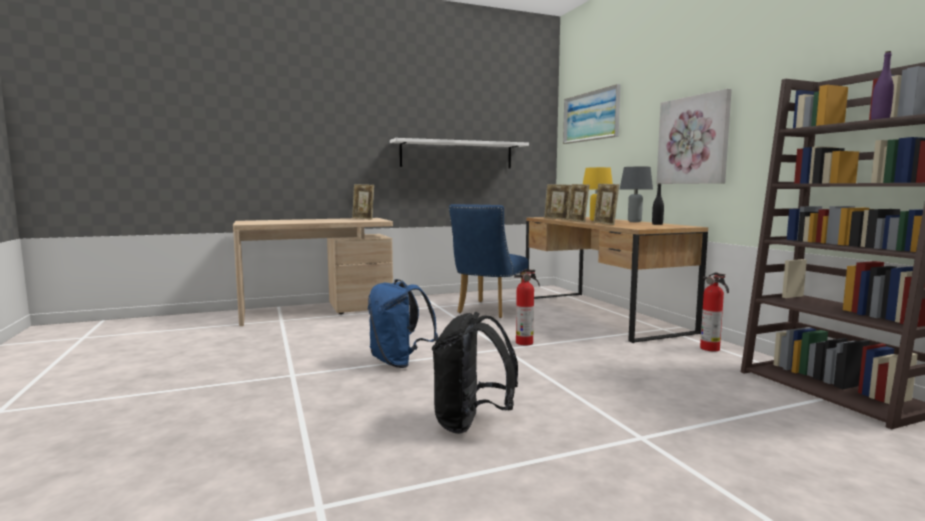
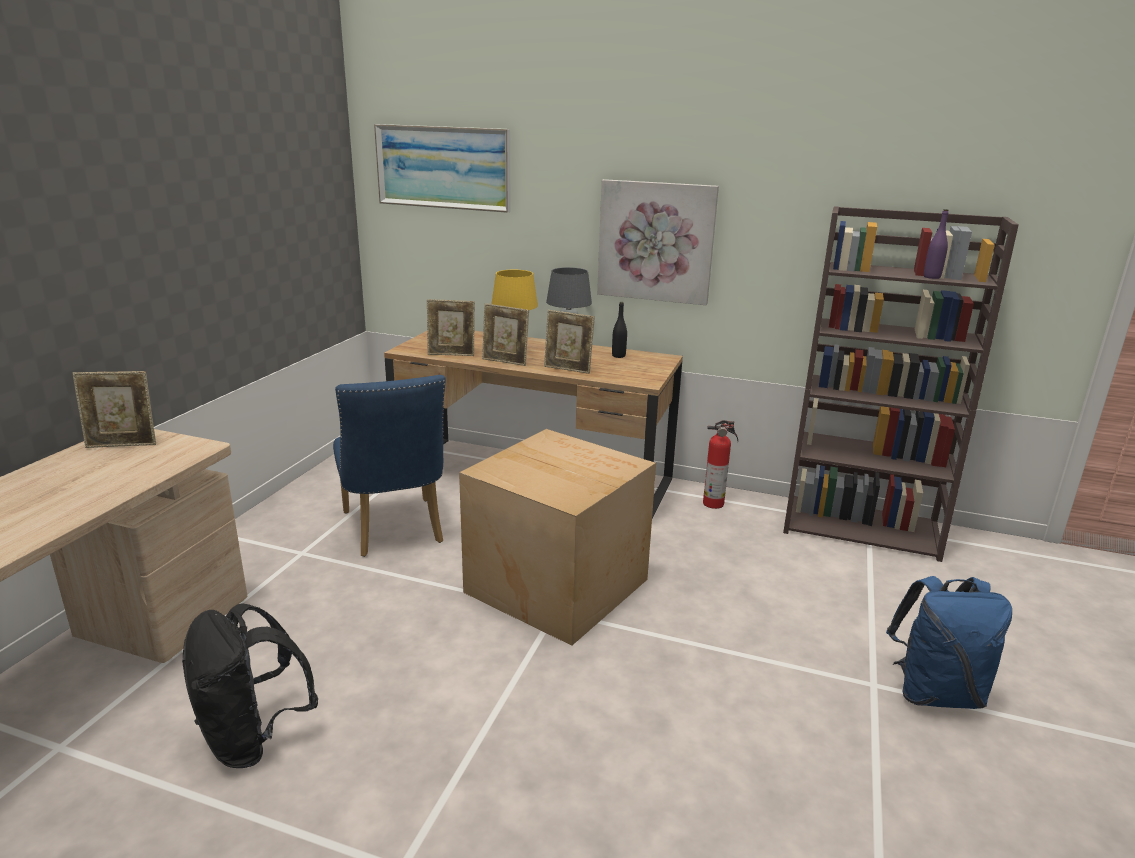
camera: 50 degrees left, 15 degrees up
(399, 362) = (492, 723): blue backpack -> blue backpack (935, 692)
(457, 154) = (228, 251): white shelf -> none
(471, 423) = (755, 776): black backpack -> black backpack (253, 738)
(525, 342) = (556, 584): fire extinguisher -> cardboard box

